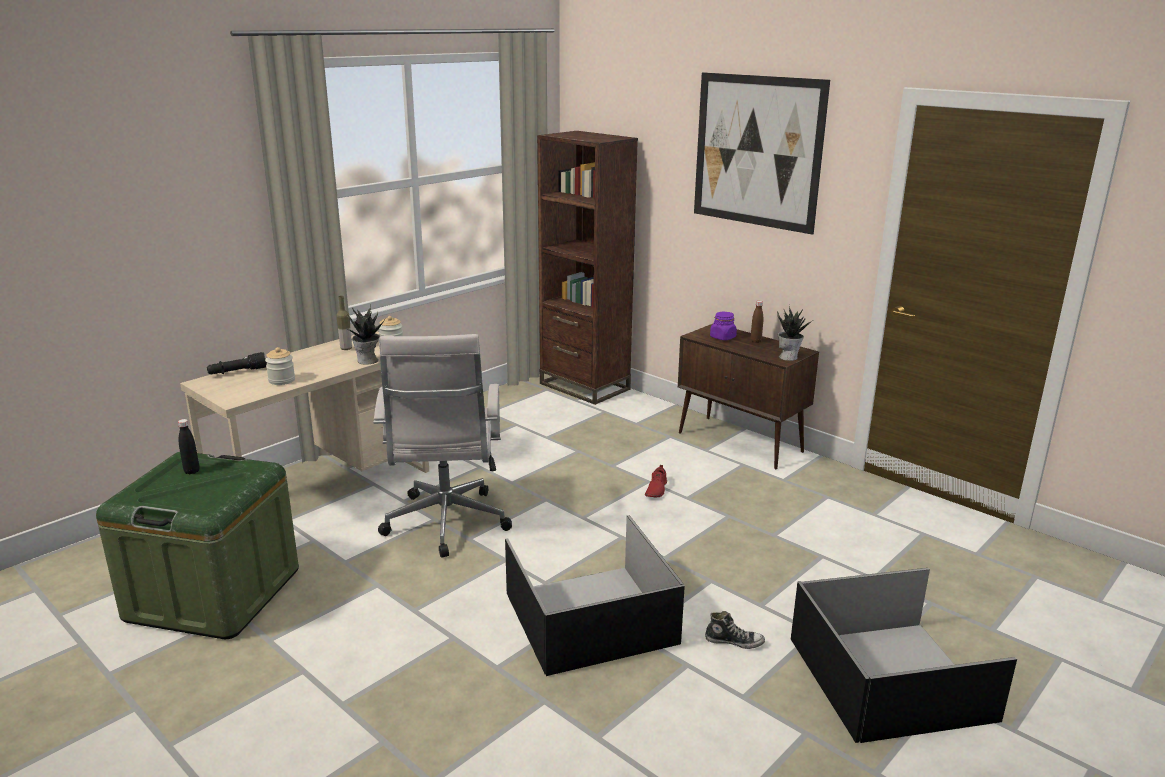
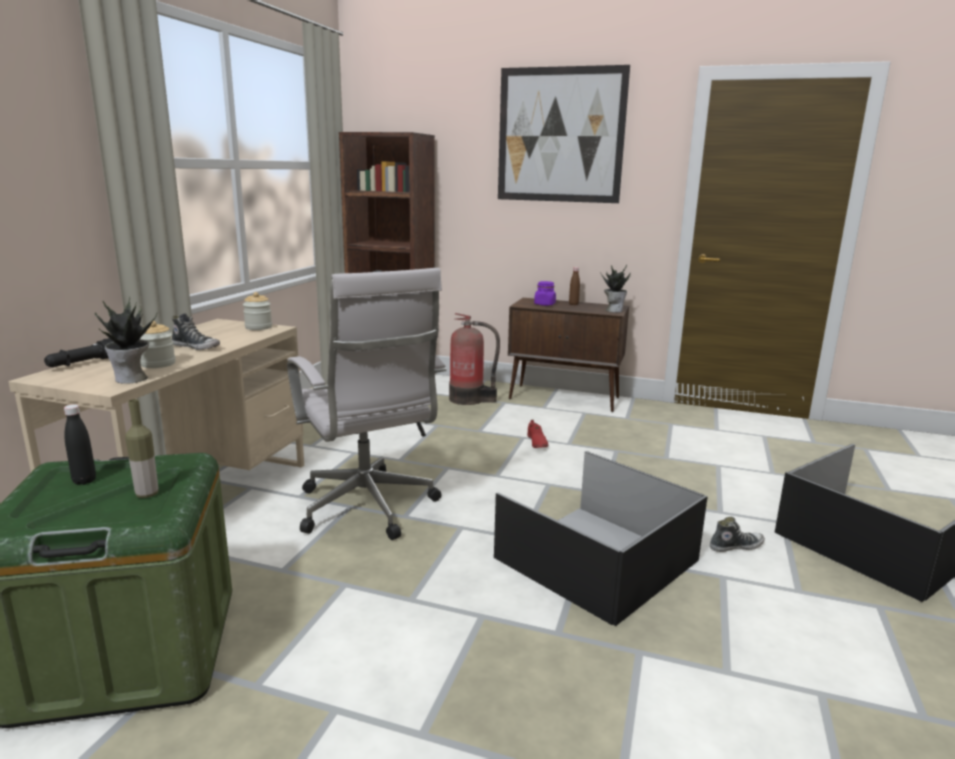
camera: 25 degrees left, 5 degrees down
(324, 365) = (196, 347): none -> shoe
(346, 349) = (206, 333): bottle -> bottle (147, 494)
(368, 361) = (247, 340): potted plant -> potted plant (132, 379)
(637, 426) = (469, 399): none -> fire extinguisher

